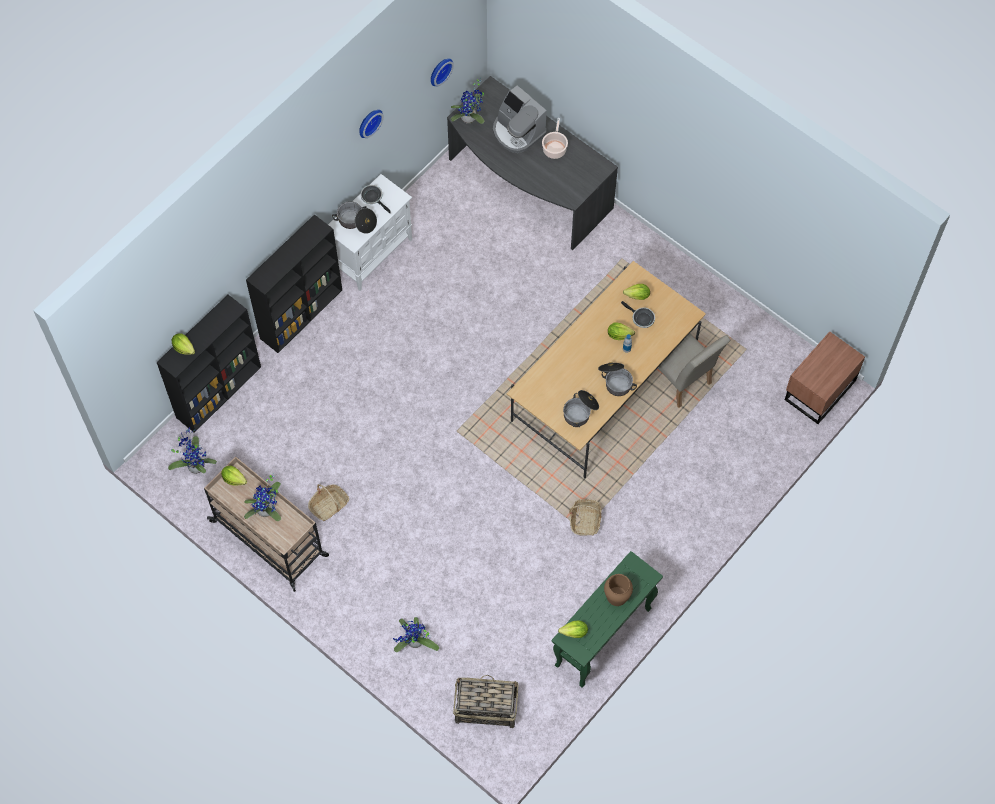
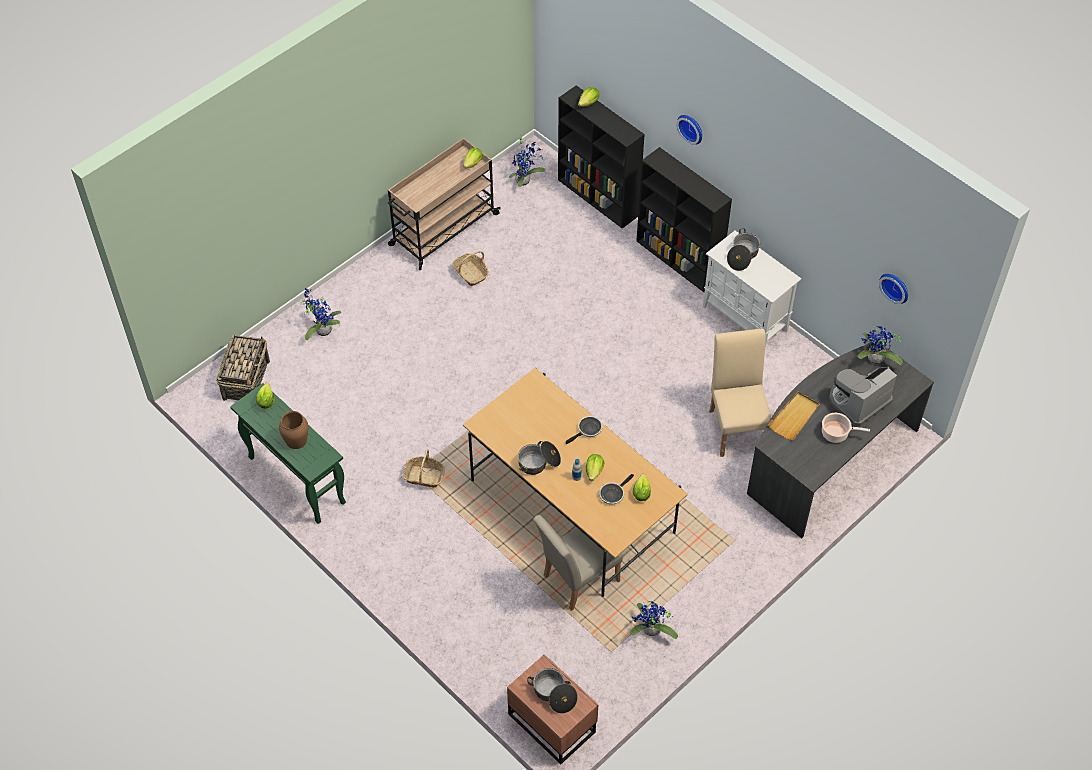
camera: 95 degrees right, 10 degrees down
(267, 511) = (437, 185): potted plant -> potted plant (650, 631)
(368, 122) = (812, 208): wall clock -> wall clock (691, 128)
(373, 198) = (771, 270): frying pan -> frying pan (588, 430)
(499, 259) = (736, 425): none -> beige chair
(540, 180) = (794, 417): none -> beige tray
(580, 412) = (505, 428): cooking pot -> cooking pot (553, 694)

